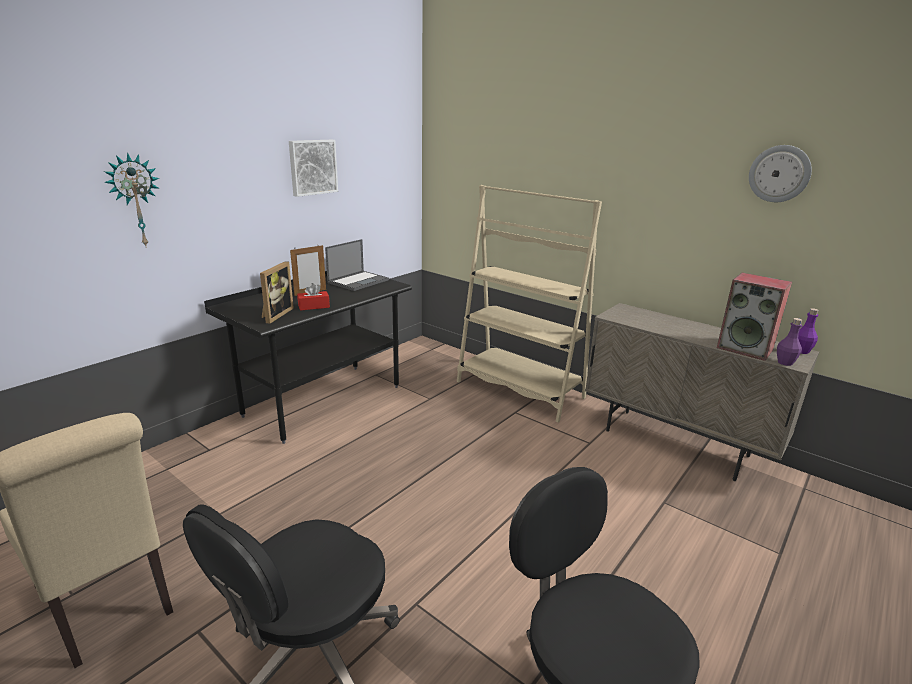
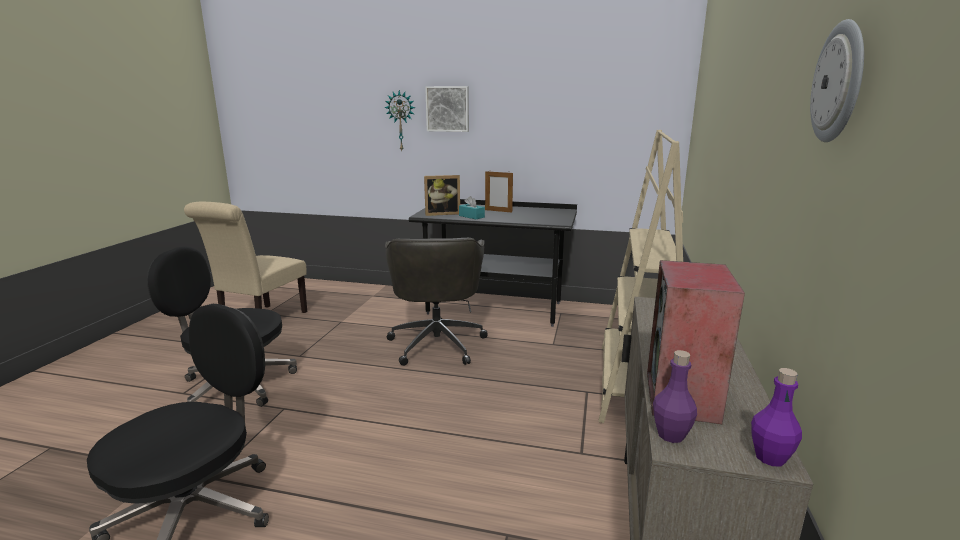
camera: 65 degrees right, 5 degrees down
(312, 167) = (541, 108): picture -> picture (448, 109)
(313, 306) = (471, 216): red tissue box -> turquoise tissue box
(359, 281) = (548, 214): laptop -> none
(363, 456) = (437, 343): none -> grey office chair

